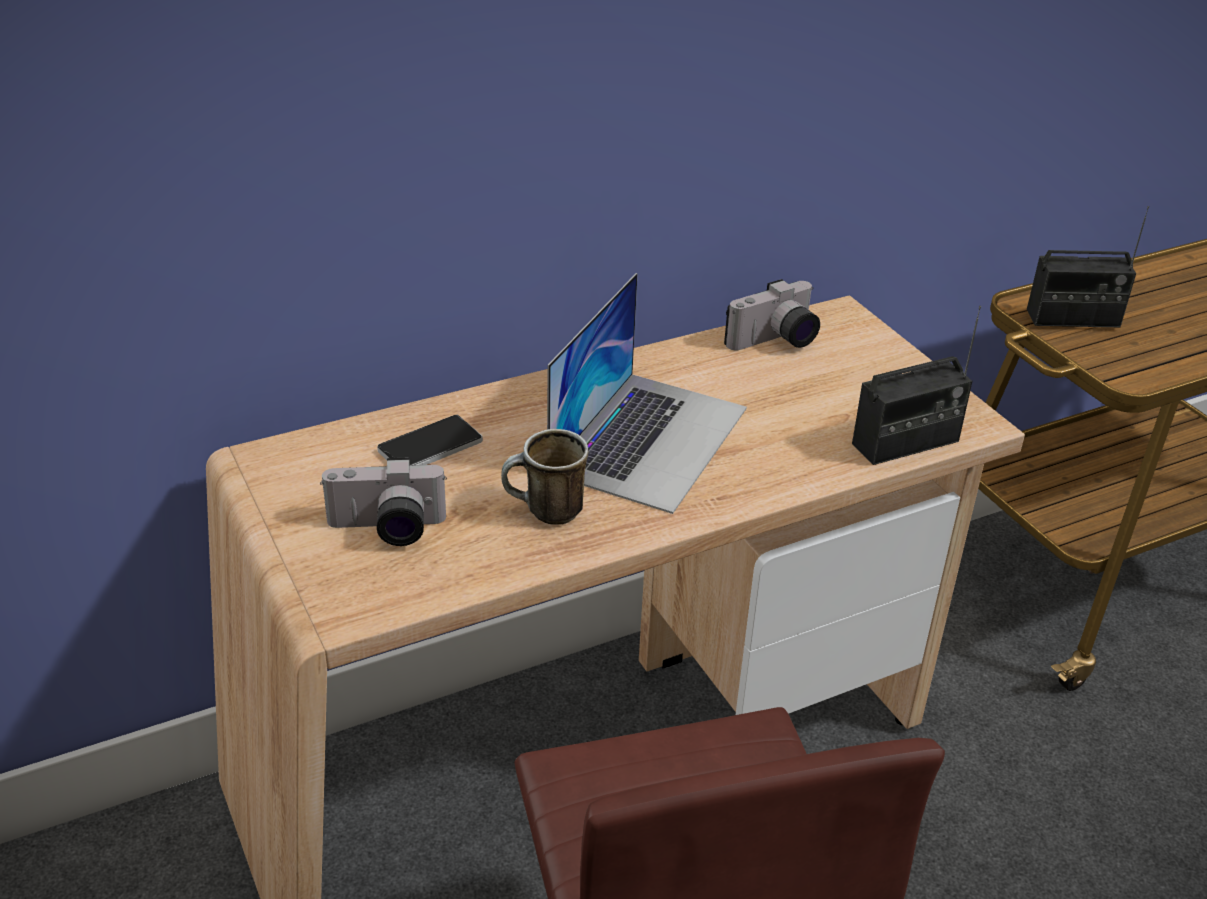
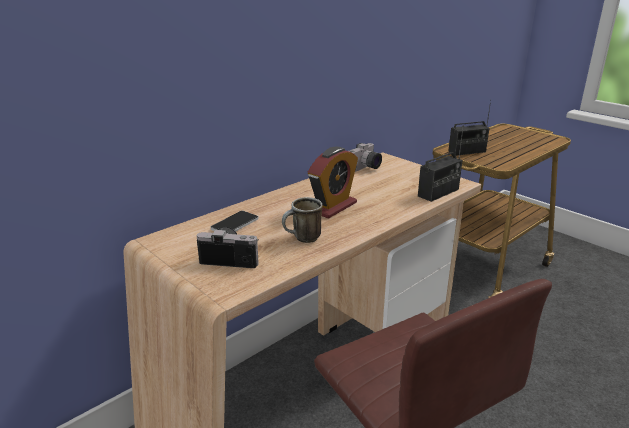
camera: 15 degrees left, 10 degrees down
(386, 530) = (231, 257): camera -> camera turned 150 degrees counterclockwise
(649, 439) = (332, 207): laptop -> alarm clock

